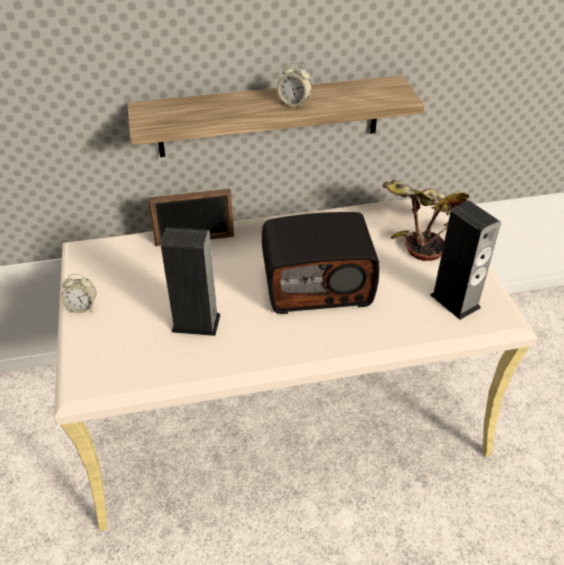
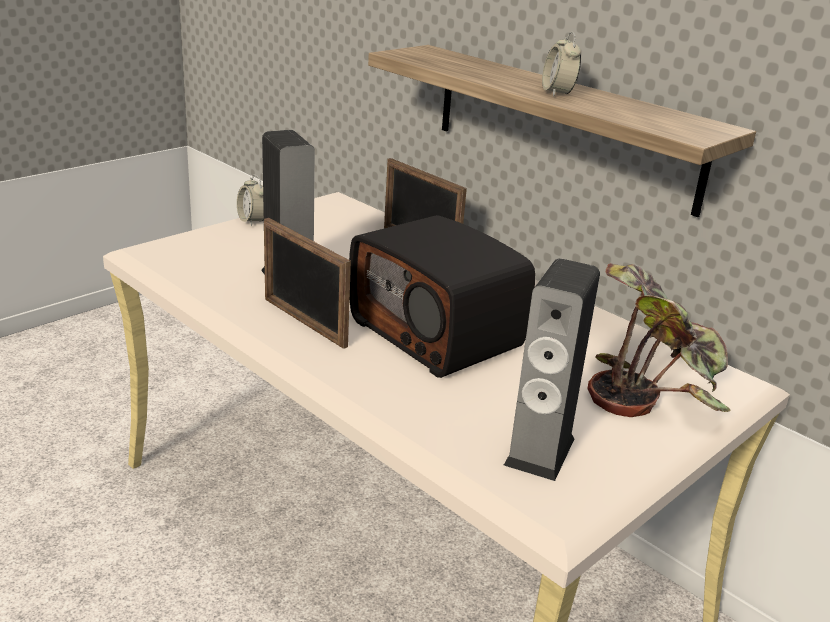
camera: 55 degrees right, 15 degrees down
(263, 338) = (304, 322): none -> picture frame

